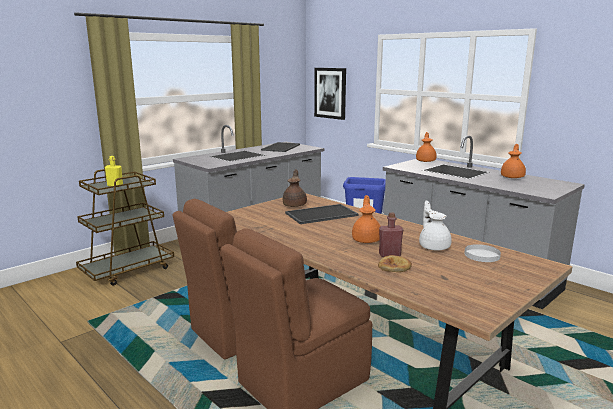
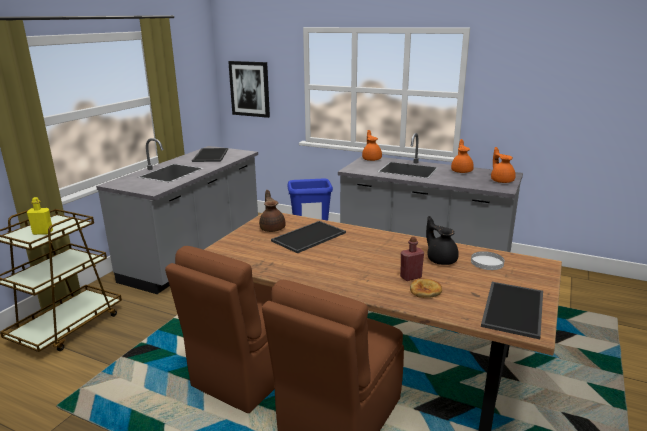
camera: 20 degrees left, 5 degrees up
(367, 239) = (376, 262): orange teapot -> orange teapot (501, 180)
(434, 246) = (441, 259): white teapot -> black teapot
(473, 294) = (511, 308): none -> tray

